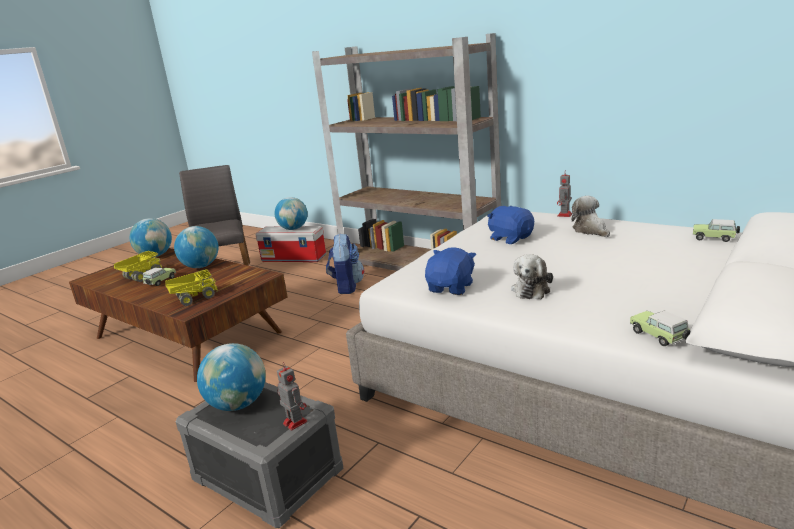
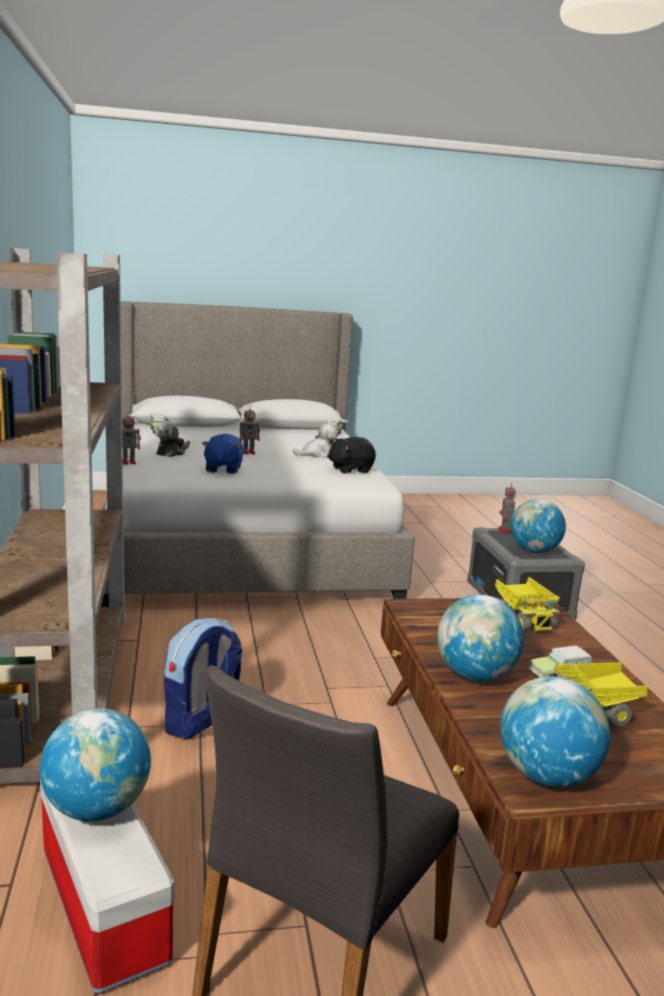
camera: 140 degrees left, 5 degrees down
(193, 298) = (524, 619): toy truck -> toy truck turned 120 degrees counterclockwise
(451, 288) = (350, 470): blue plush toy -> black plush toy
(564, 257) = (249, 452): none -> toy robot

